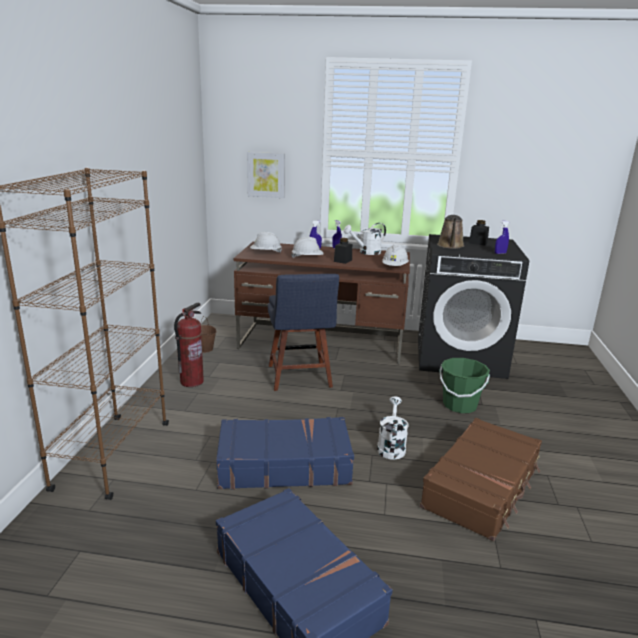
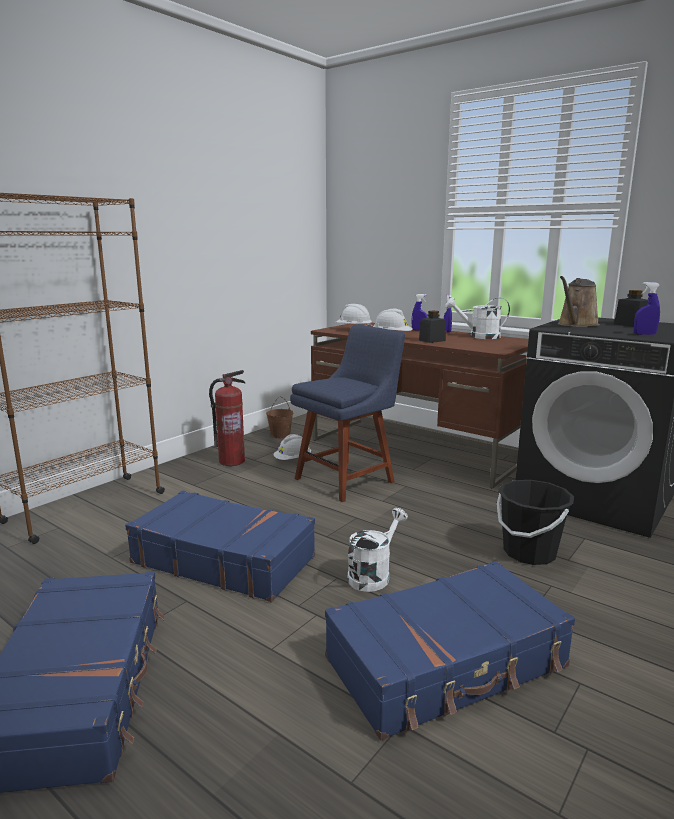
camera: 30 degrees right, 5 degrees down
(266, 175) = (384, 244): picture -> none
(300, 378) = (348, 479): blue chair -> blue chair turned 150 degrees counterclockwise
(394, 267) = (490, 350): white hard hat -> white hard hat (293, 460)
(459, 405) = (529, 553): green bucket -> black bucket
(482, 487) = (447, 663): brown suitcase -> blue suitcase

